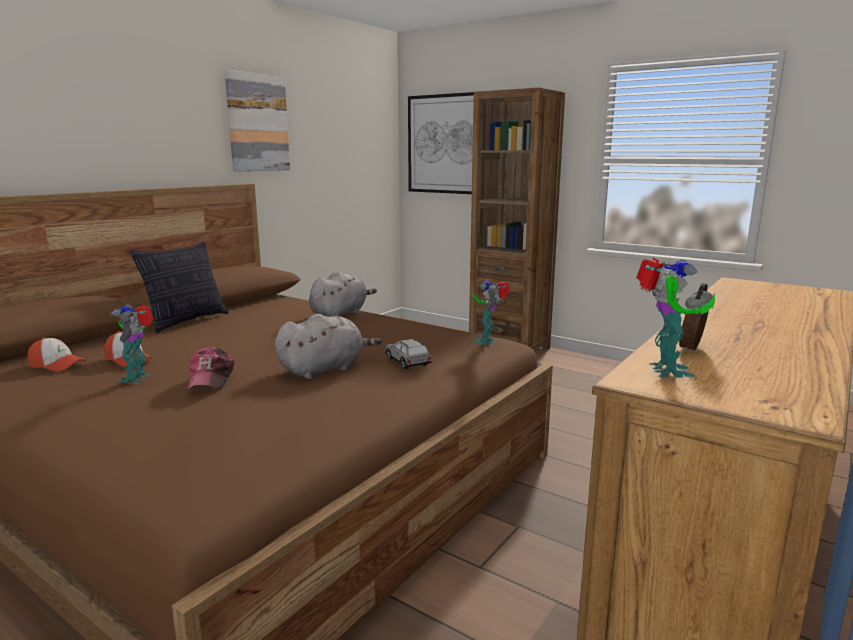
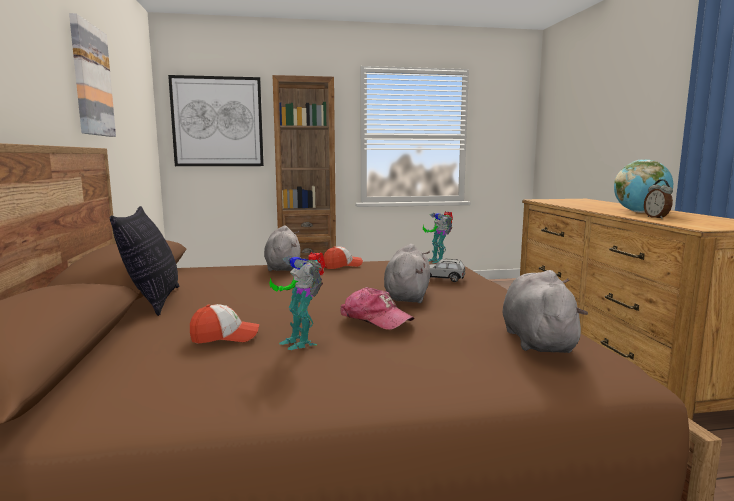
camera: 45 degrees left, 5 degrees down
(57, 365) = (155, 366): cap -> cap (342, 266)
(233, 444) = (537, 340): none -> grey plush toy
(665, 371) = (690, 224): toy robot -> none
(742, 334) = (640, 212): none -> globe

